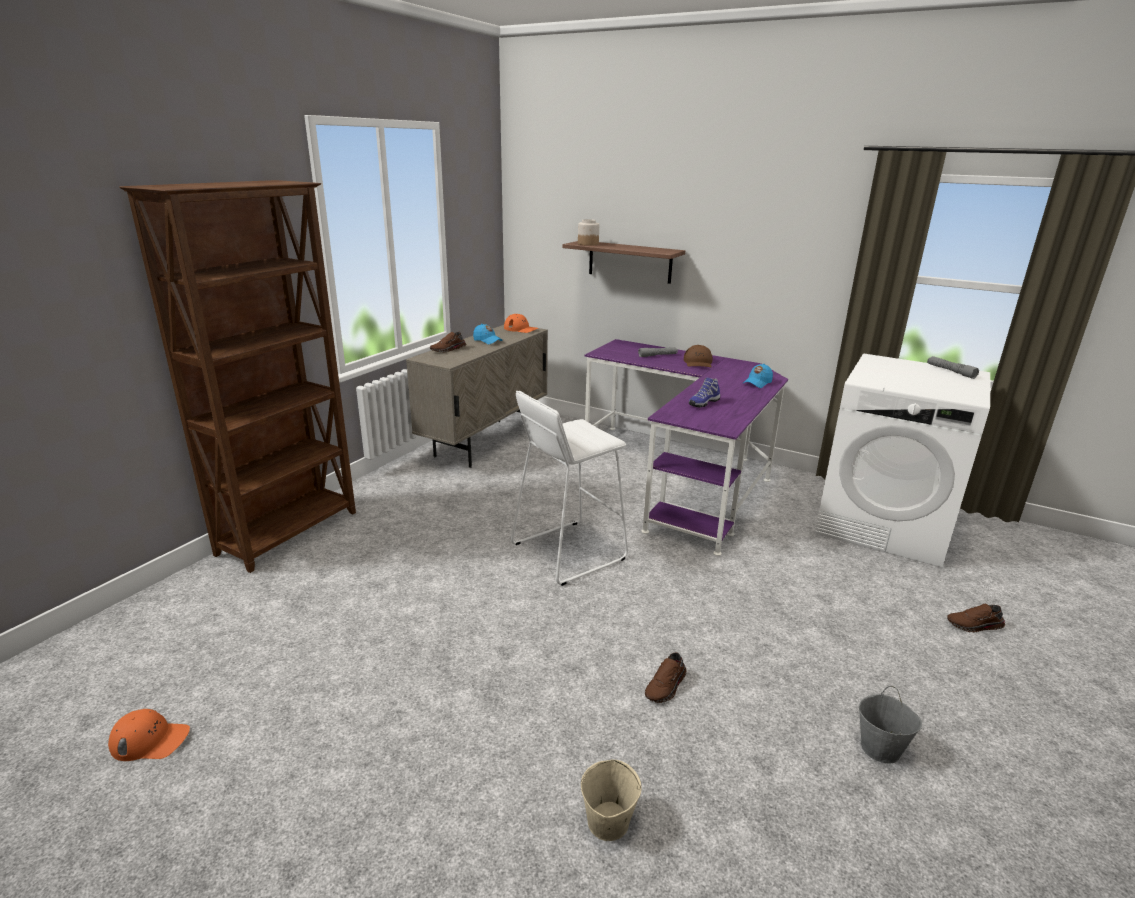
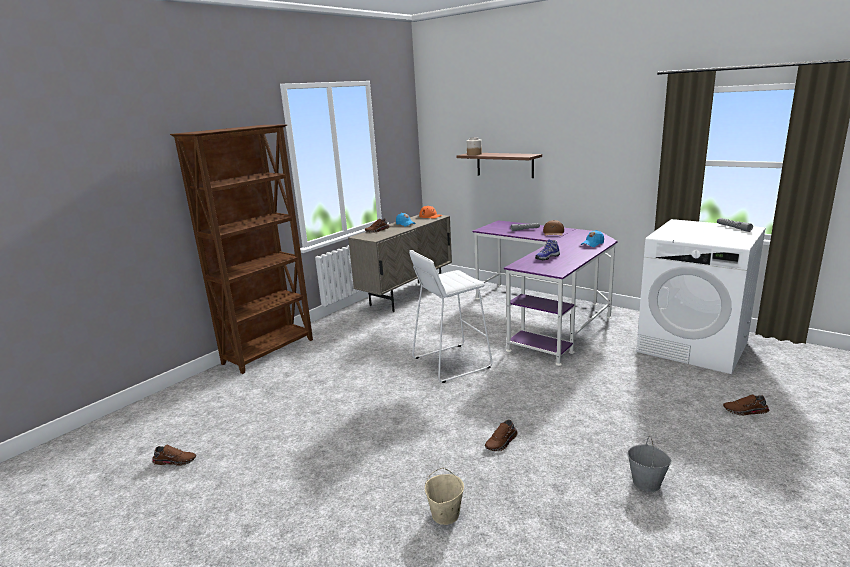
camera: 10 degrees right, 5 degrees down
(150, 740) = (175, 461): orange cap -> brown shoe

